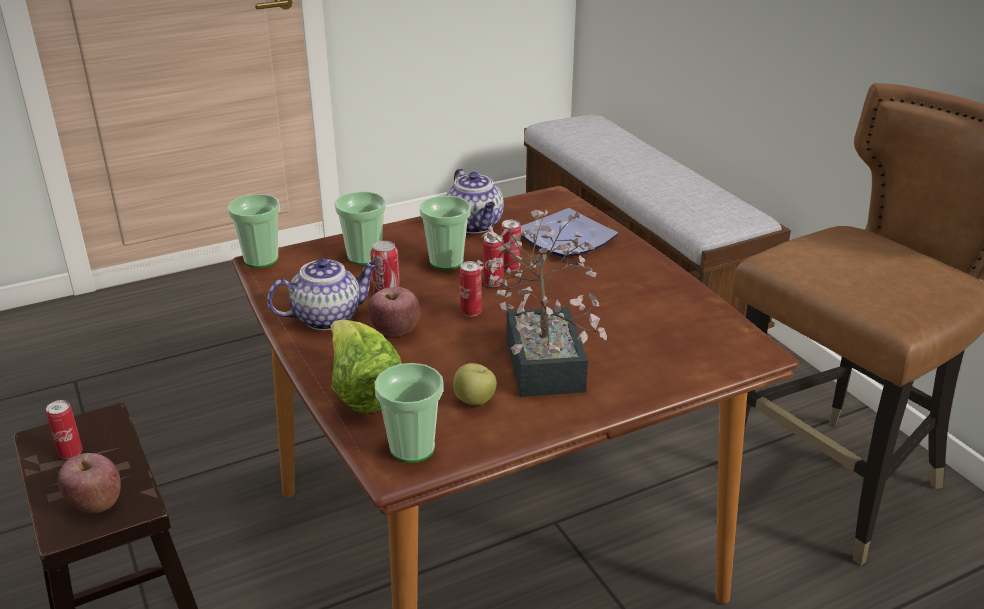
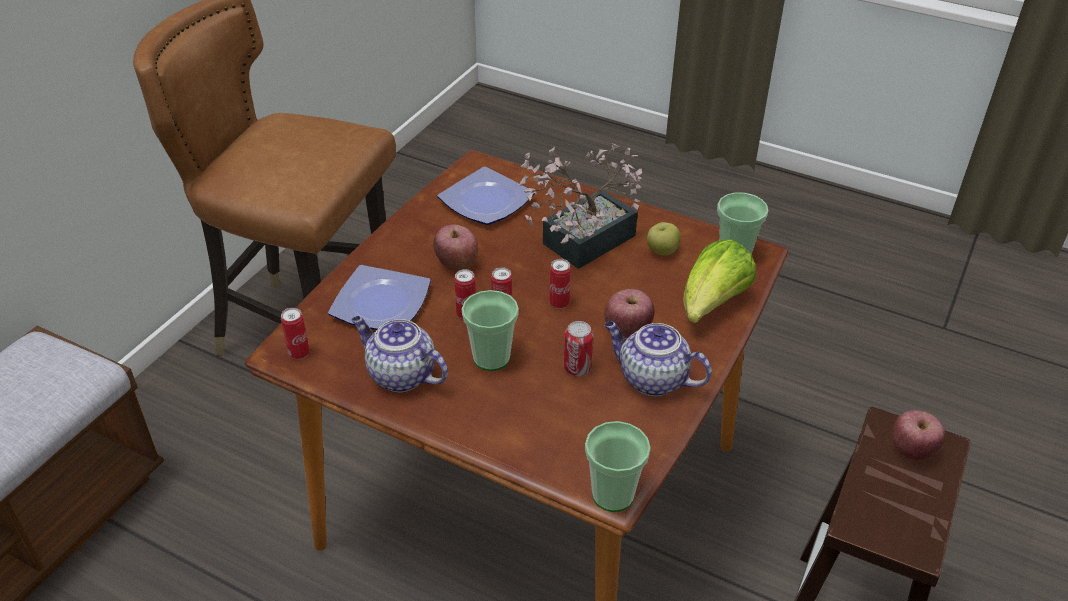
camera: 125 degrees left, 10 degrees up
(71, 453) = (903, 512): can -> can (299, 353)
(364, 257) = (534, 418): cup -> none
(475, 225) = (400, 375): teapot -> teapot turned 90 degrees counterclockwise
(583, 284) = (457, 264): none -> apple
(671, 330) = (486, 203): none -> plate

